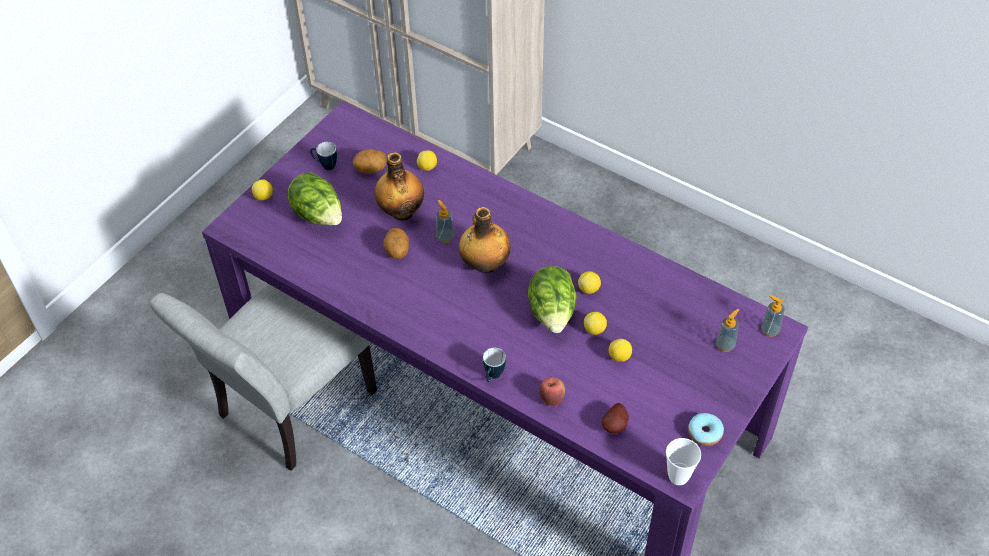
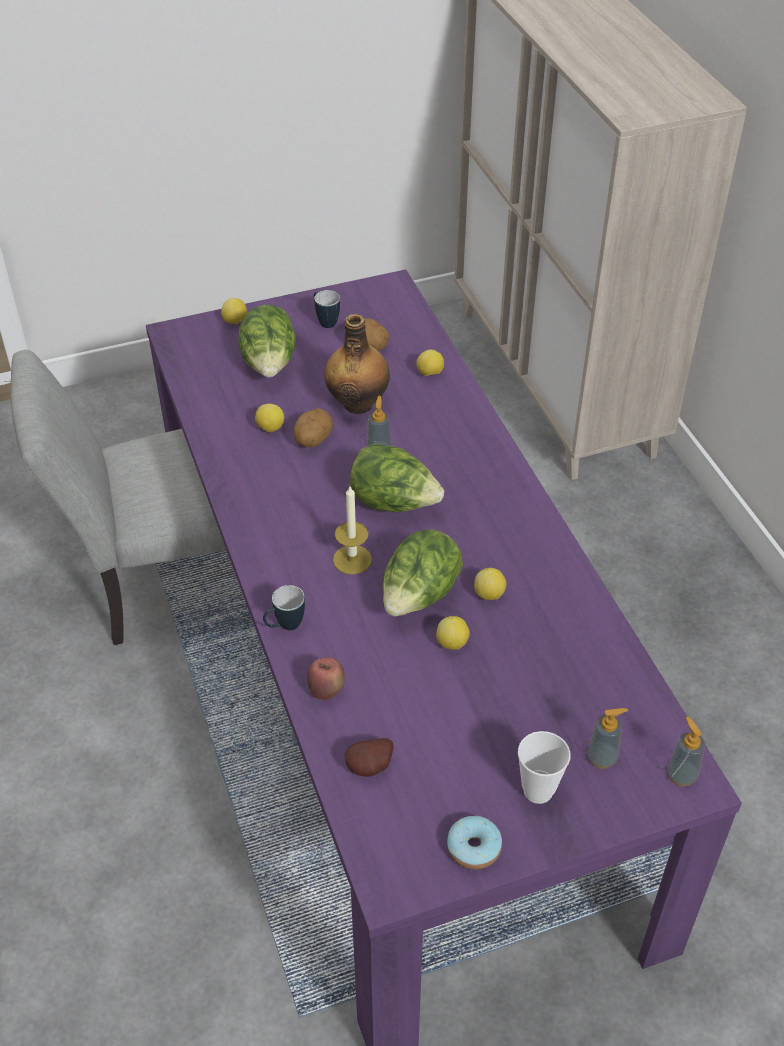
camera: 35 degrees right, 5 degrees down
(484, 264) = (394, 503): bottle -> lettuce
(493, 314) = (352, 559): none -> candle
(619, 357) = (452, 691): lemon -> lemon (270, 428)
(678, 476) = (389, 878): cup -> cup (538, 790)

